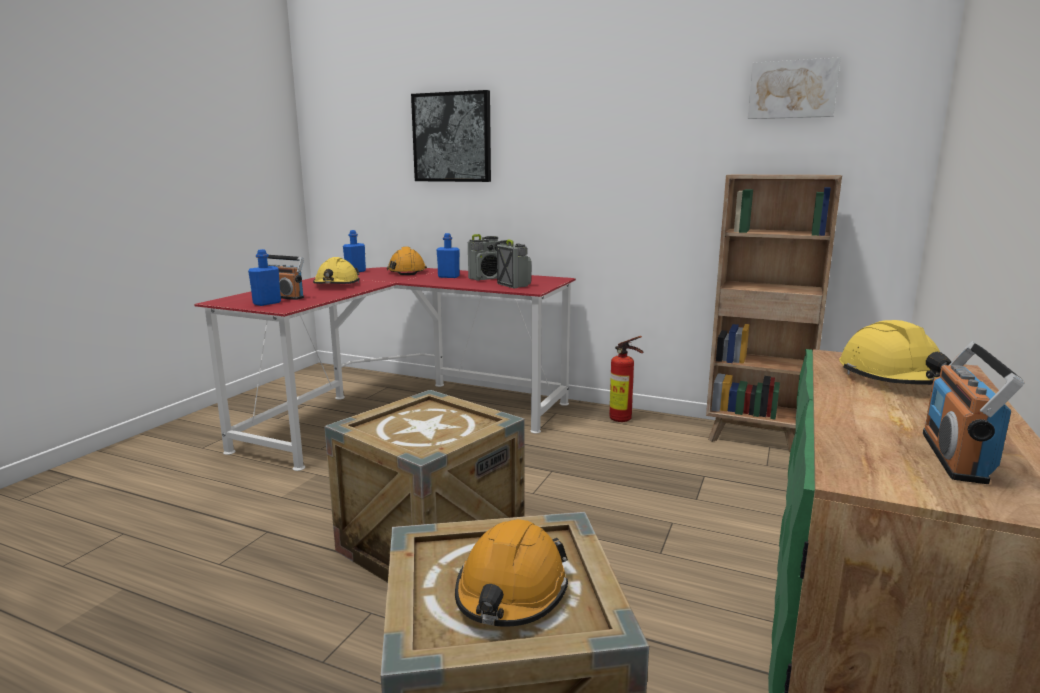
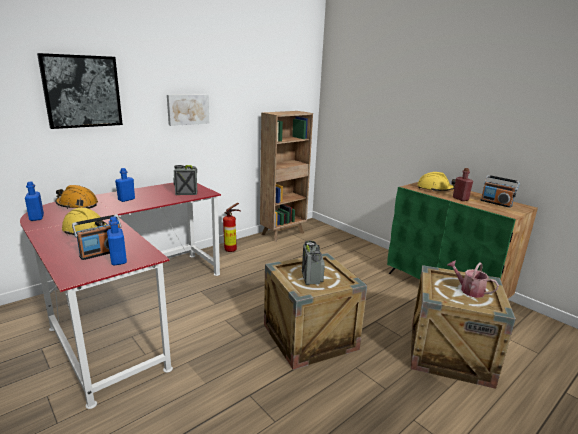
camera: 65 degrees left, 5 degrees up
(486, 278) = (153, 193): radio -> radio (311, 278)
(511, 592) = (468, 290): orange hard hat -> watering can
(792, 89) = (277, 71): picture -> picture (187, 109)
(865, 408) = (460, 199): none -> red bottle

